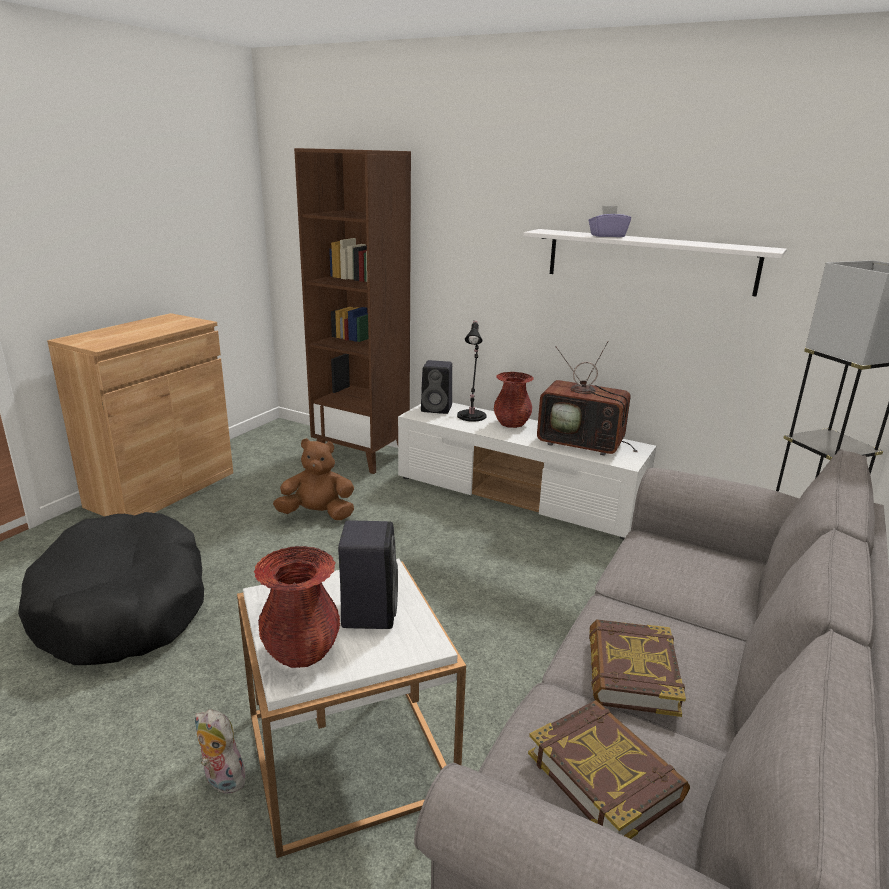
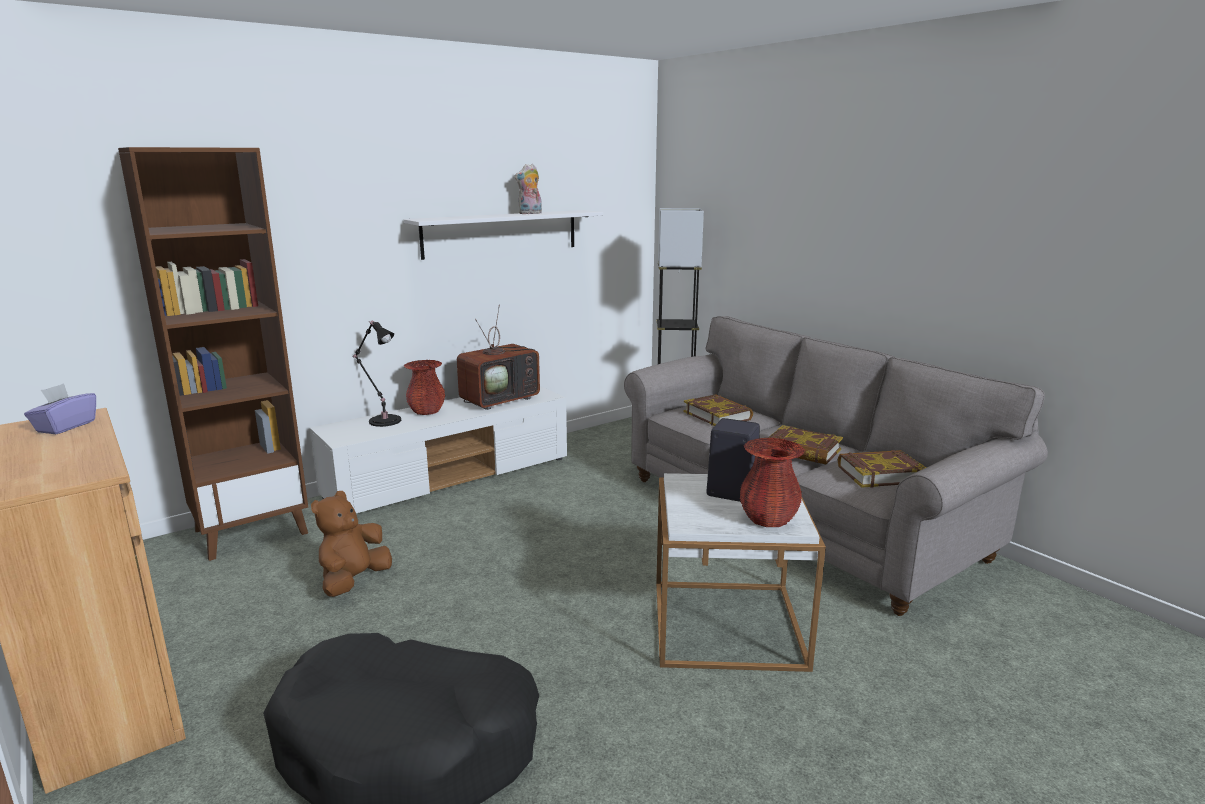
camera: 65 degrees left, 5 degrees down
(221, 780) = (728, 691): plush toy -> plush toy (530, 213)
(437, 409) = (344, 429): black speaker -> none
(607, 236) = (478, 216): purple tissue box -> purple tissue box (65, 426)
(681, 573) = (717, 415): none -> book

